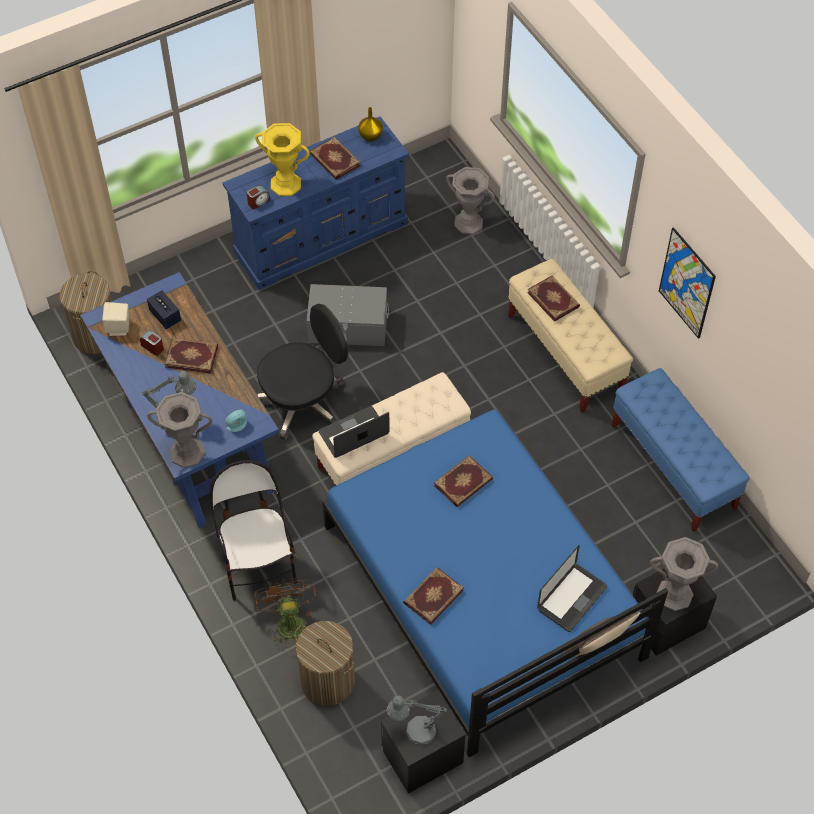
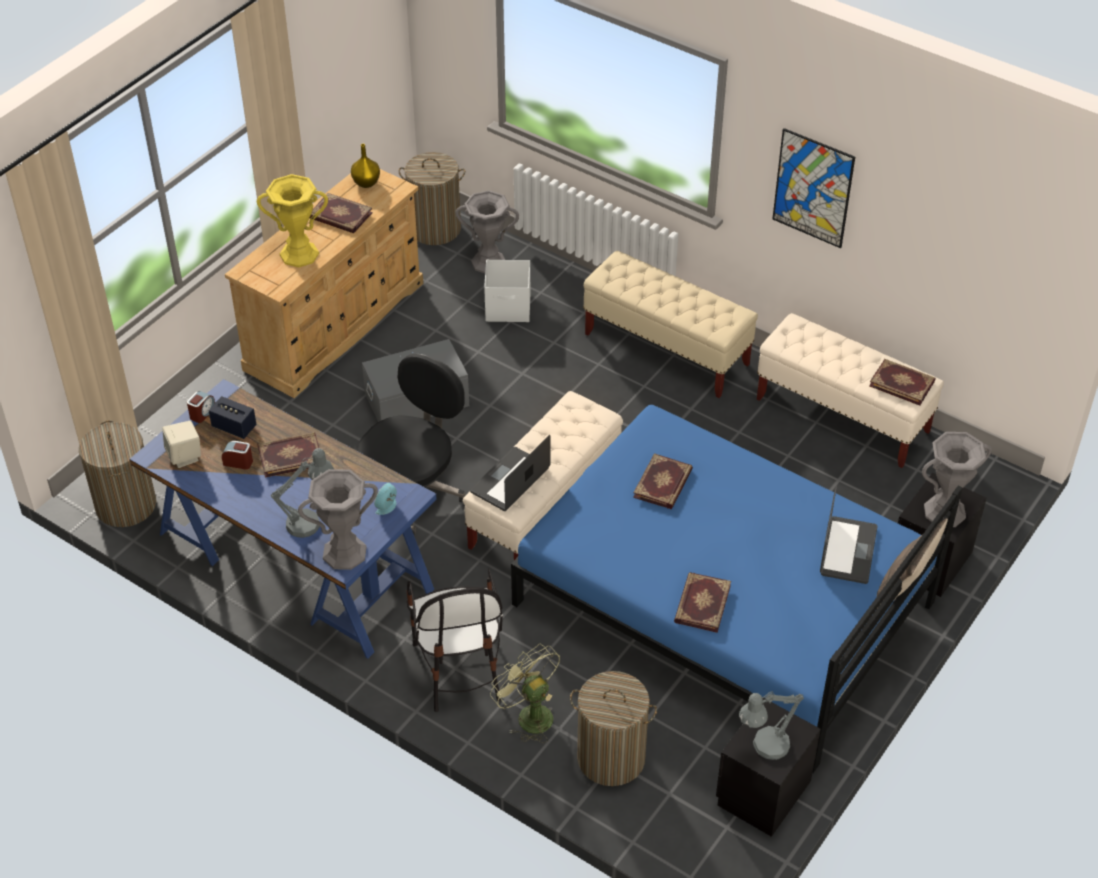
camera: 25 degrees left, 10 degrees down
(258, 202) = (278, 280): alarm clock -> alarm clock (202, 413)
(258, 563) = (458, 669): chair -> chair turned 150 degrees counterclockwise
(288, 621) = (528, 715): brown fan -> green fan
(322, 237) = (335, 325): blue dresser -> beige dresser
(443, 177) = (435, 229): none -> laundry basket
(461, 270) = (509, 308): none -> white storage box
(554, 299) = (643, 285): book -> book (902, 383)
(673, 467) = (842, 416): blue bench -> beige bench

